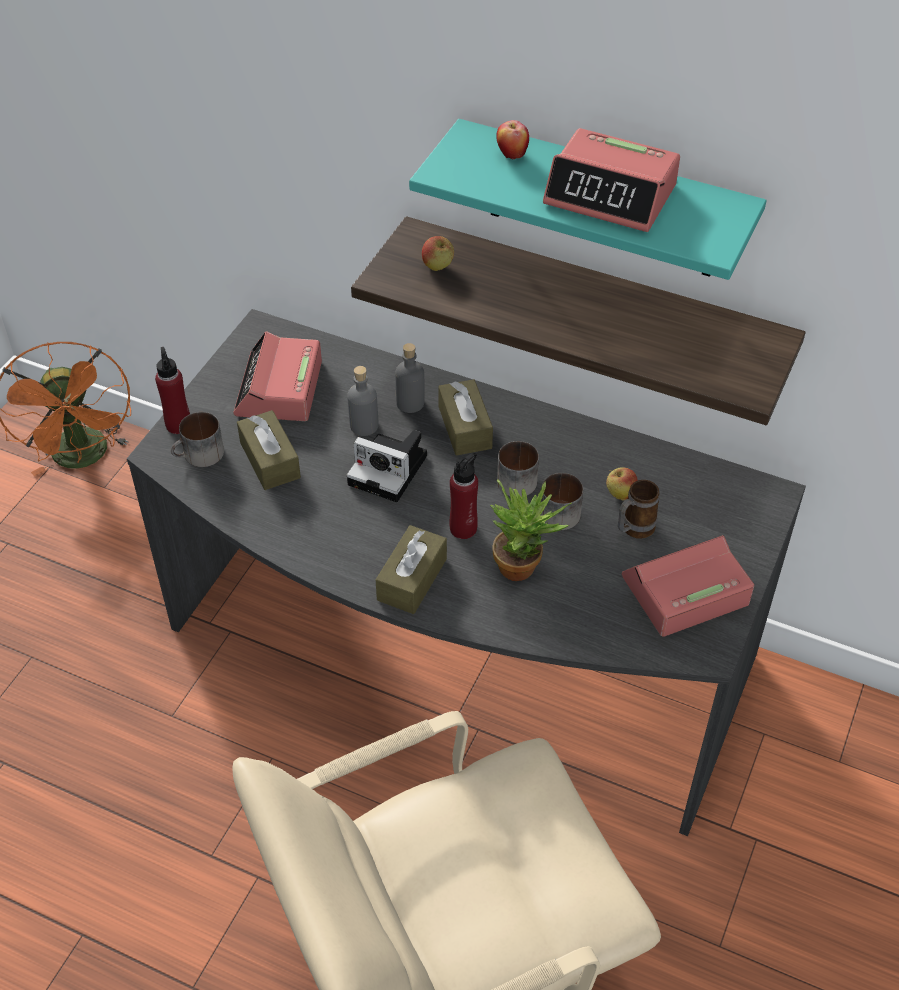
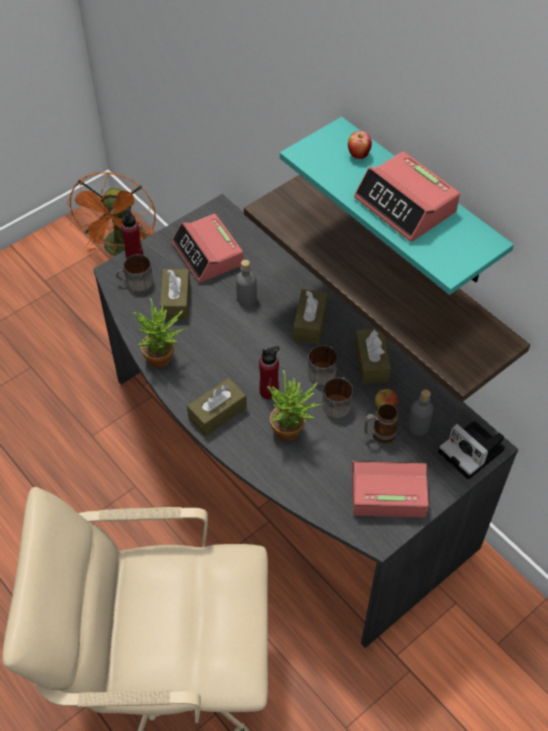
camera: 25 degrees right, 5 degrees up
(279, 389) = (208, 255): alarm clock -> alarm clock turned 60 degrees counterclockwise
(299, 539) = (164, 359): none -> potted plant
(391, 470) = (246, 335): camera -> camera (473, 452)
(410, 403) = (284, 293): grey bottle -> grey bottle (418, 426)
(438, 267) = (306, 212): apple -> none
(570, 448) = (371, 362): none -> brown tissue box

